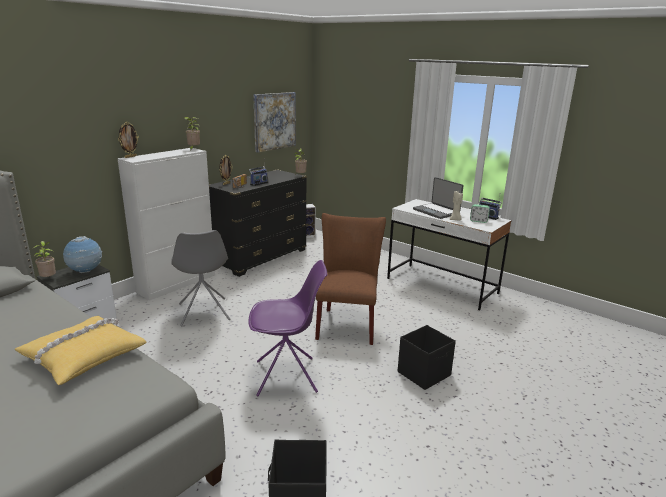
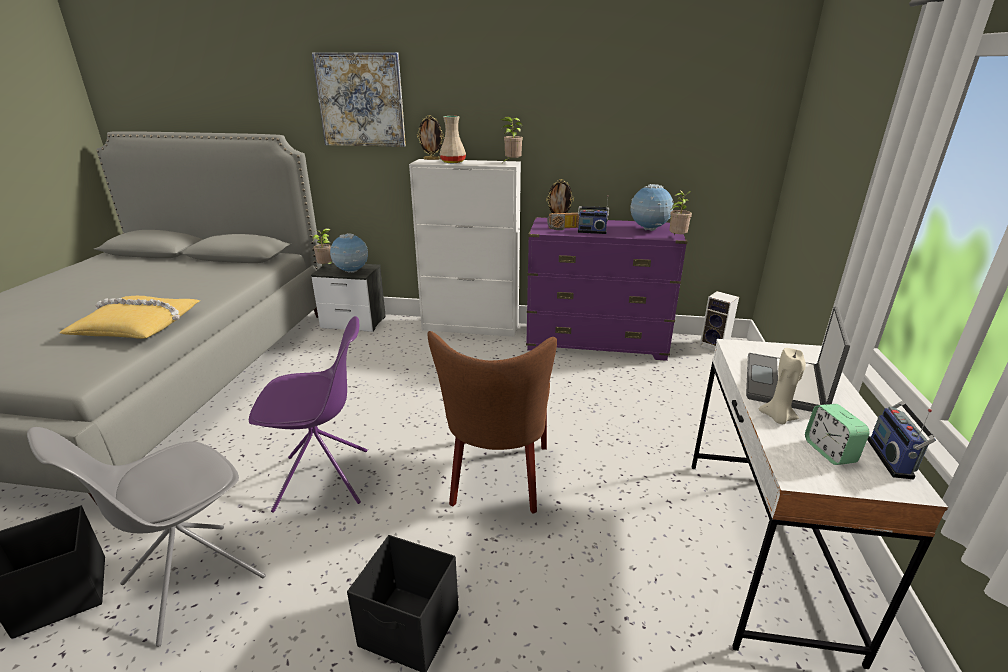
camera: 60 degrees right, 5 degrees up
(155, 155) = (453, 162): none -> beige vase
(203, 312) = (424, 366): grey chair -> grey chair (190, 582)
(260, 258) = (596, 343): black dresser -> purple dresser
(274, 121) = (688, 142): picture -> picture (361, 100)
(278, 175) = (648, 230): none -> globe
(287, 376) = (325, 479): purple chair -> purple chair turned 60 degrees counterclockwise
(347, 323) = (498, 479): brown chair -> brown chair turned 120 degrees clockwise

